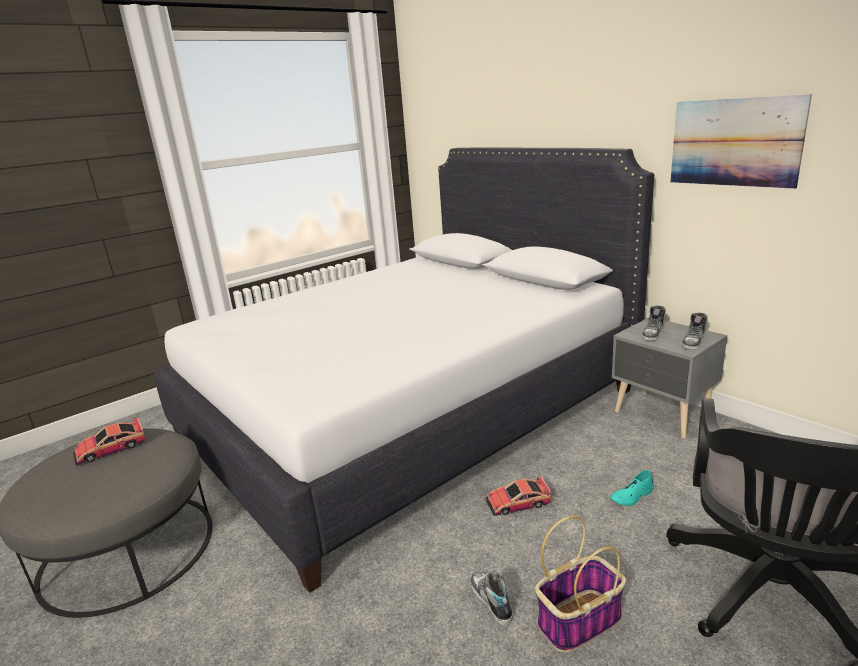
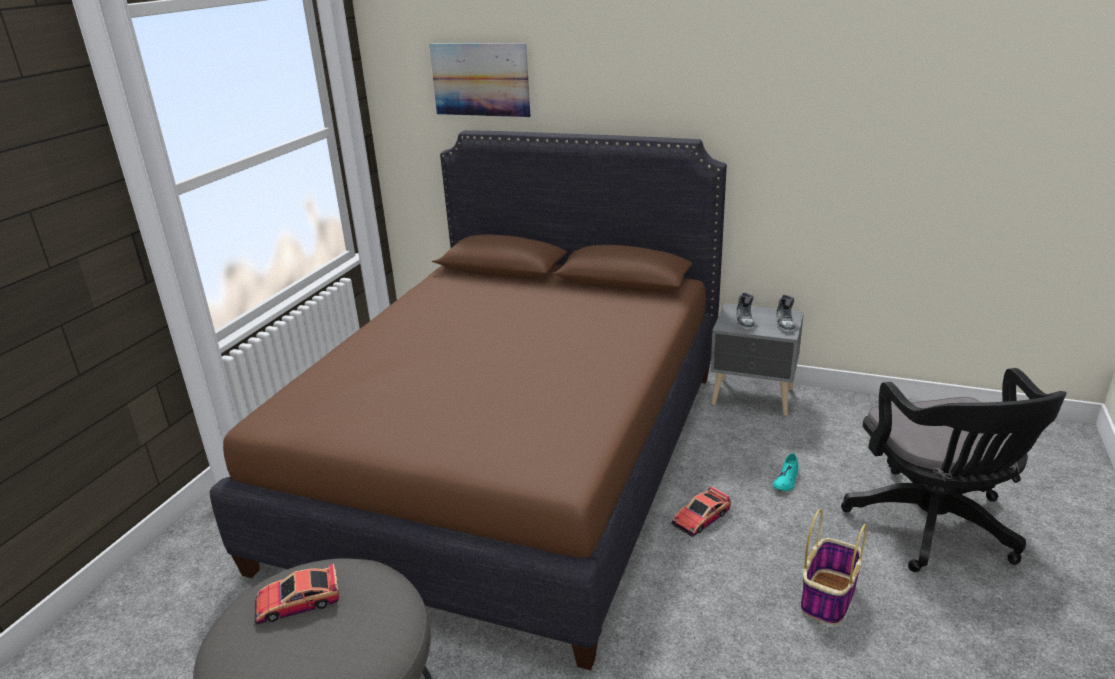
camera: 30 degrees left, 5 degrees up
(110, 448) = (298, 602): toy car -> toy car turned 45 degrees clockwise
(409, 413) = (512, 460): white bed -> brown bed
(491, 601) = (752, 609): shoe -> none
(734, 142) = (803, 135): picture -> picture (480, 80)

